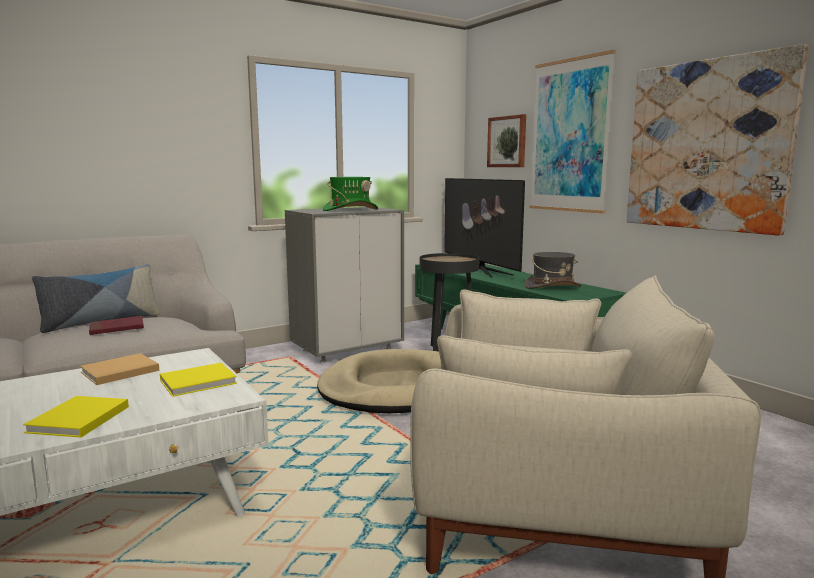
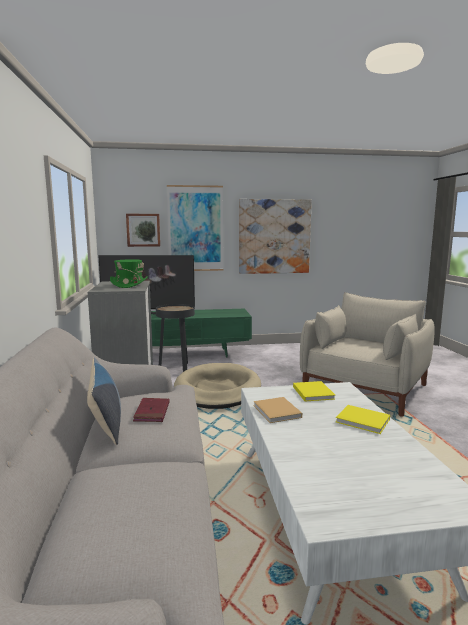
camera: 65 degrees left, 0 degrees up
(552, 287) = (215, 313): grey hat -> none

